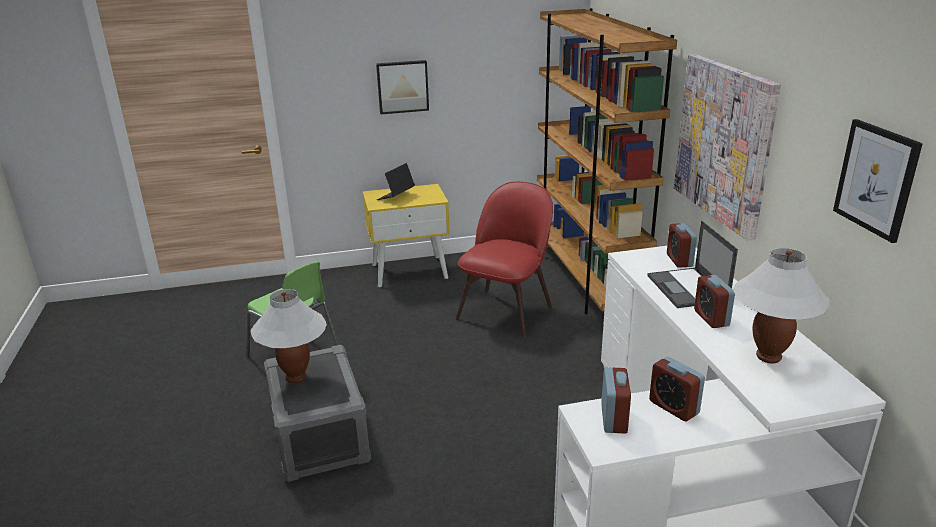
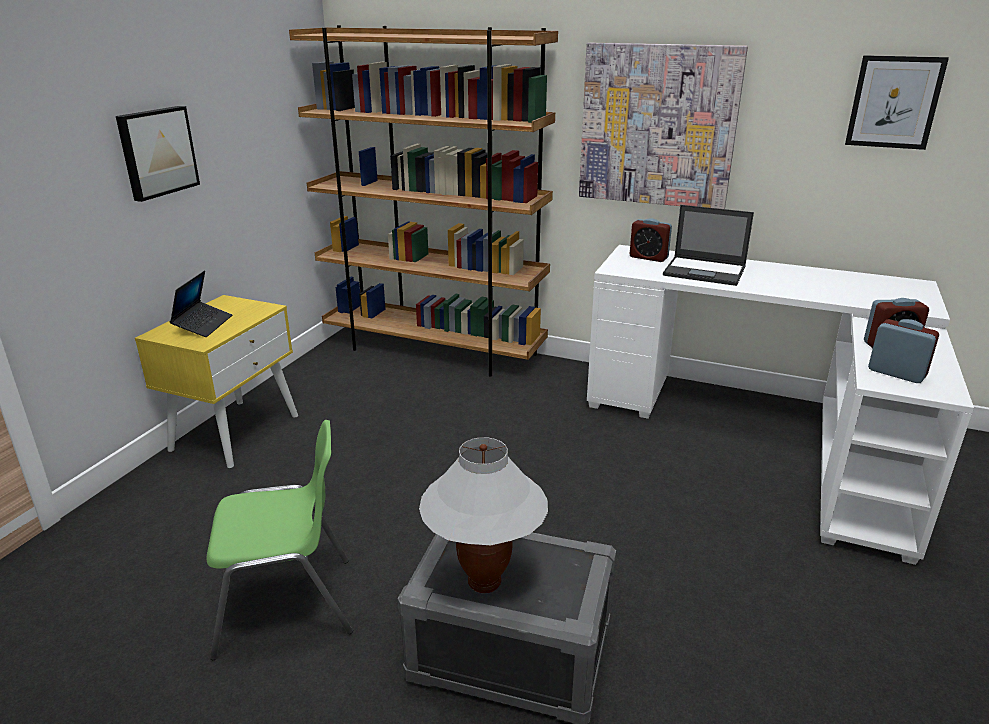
camera: 55 degrees left, 0 degrees up
(396, 196) = (203, 325): laptop -> laptop turned 150 degrees counterclockwise
(506, 310) = (422, 410): red chair -> none
(711, 318) = (767, 282): alarm clock -> none
(768, 357) = (848, 287): white table lamp -> none

